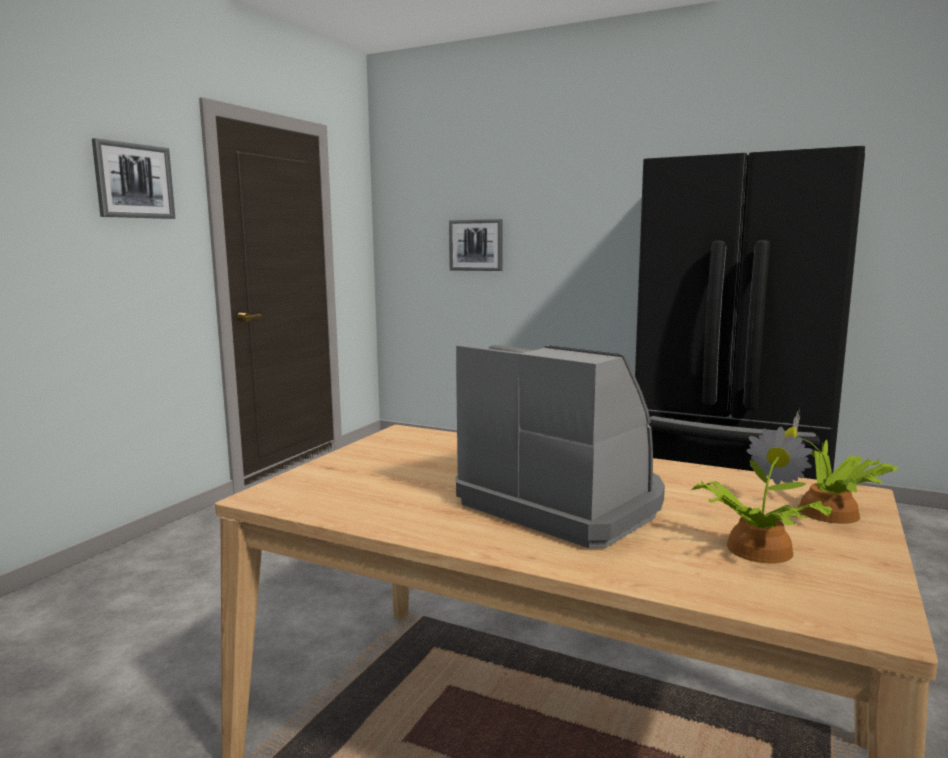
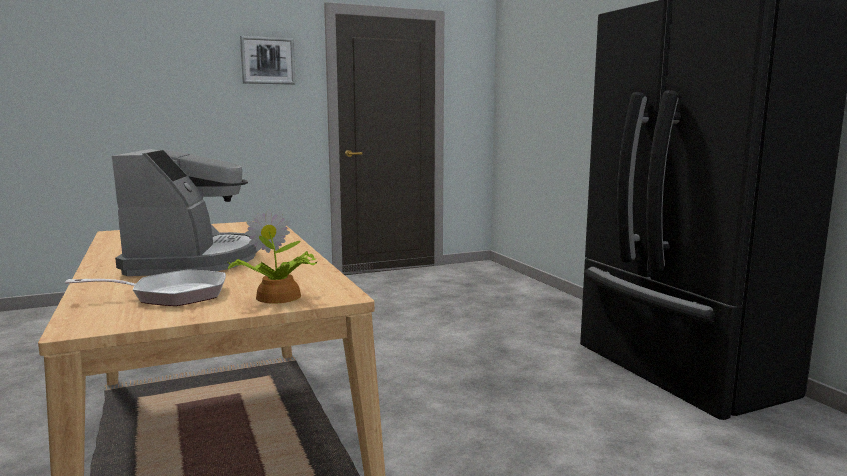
camera: 40 degrees right, 0 degrees up
(476, 245) = (547, 104): picture -> none
(755, 549) = (172, 295): potted plant -> frying pan

